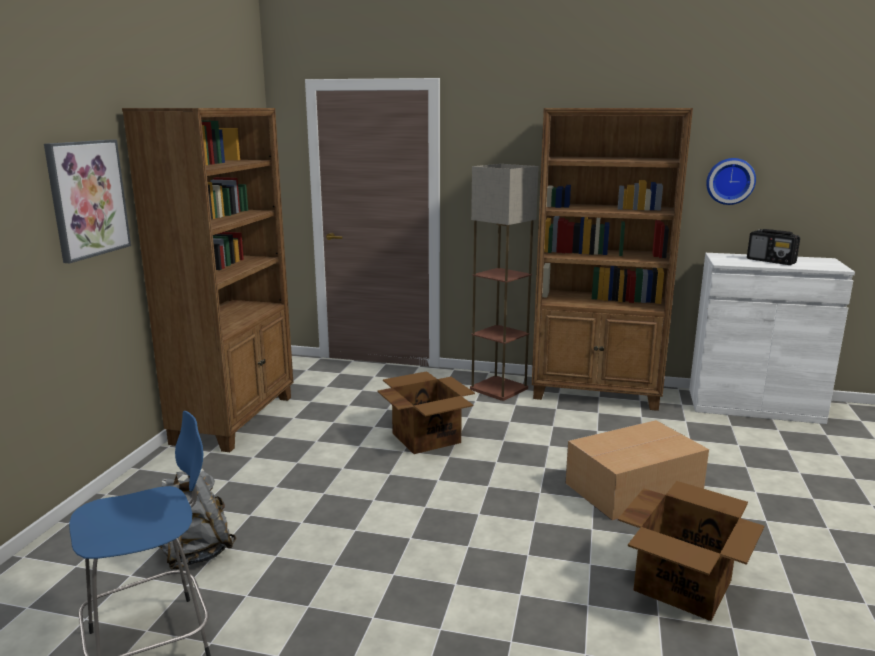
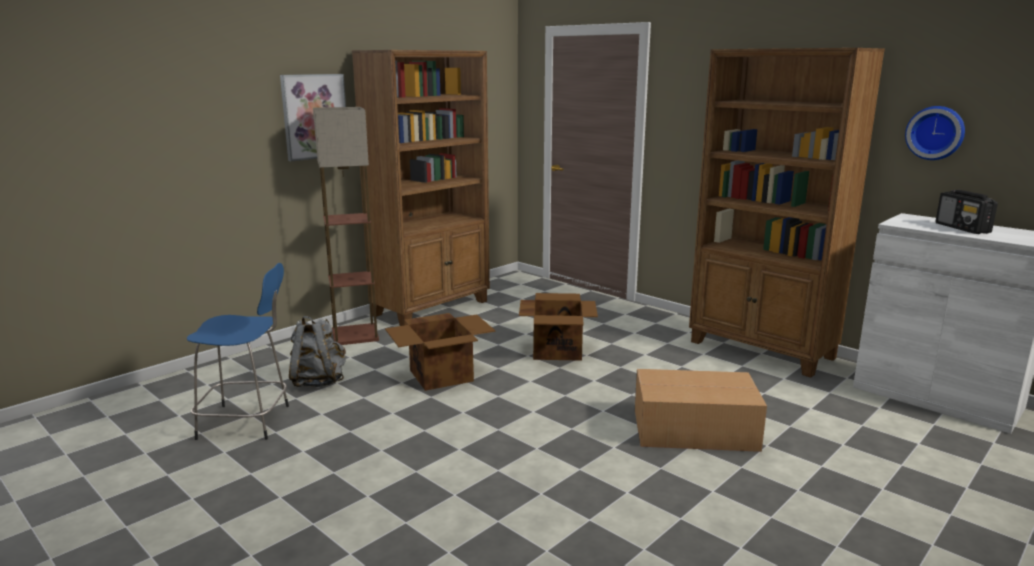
camera: 30 degrees right, 0 degrees up
(497, 389) = (667, 328): floor lamp -> floor lamp (354, 335)
(683, 584) = (642, 507): cardboard box -> cardboard box (442, 375)

